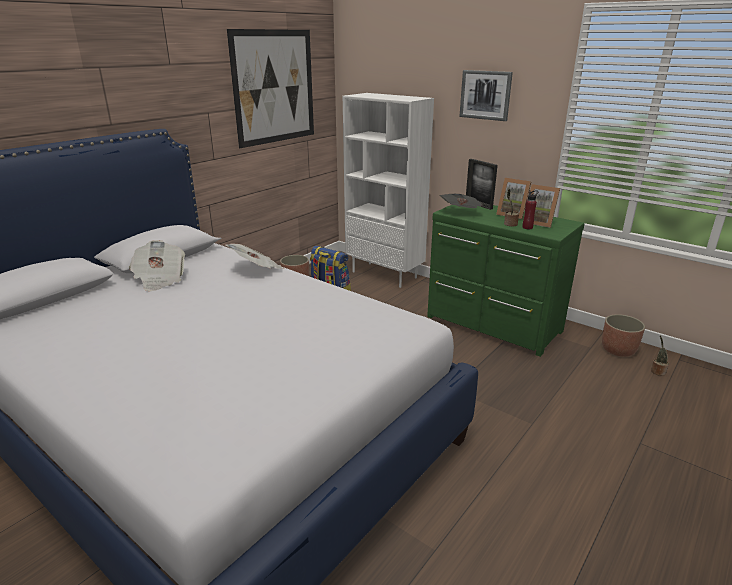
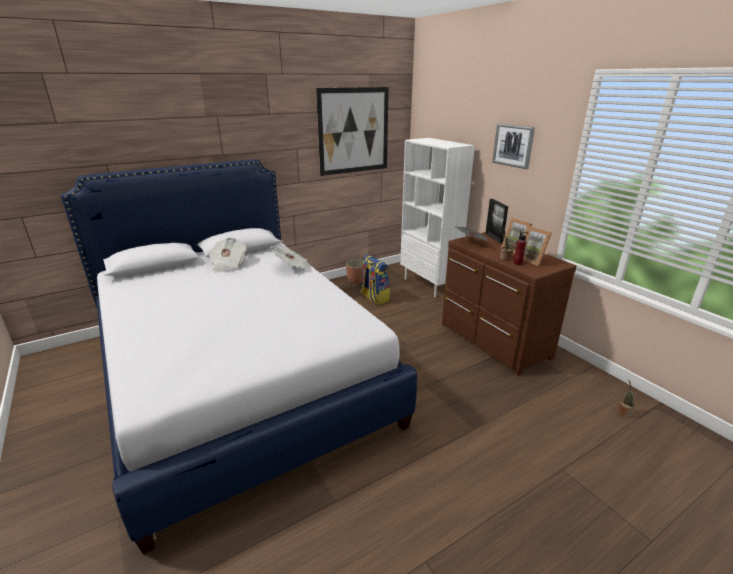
camera: 20 degrees right, 0 degrees up
(493, 325) = (492, 341): green dresser -> brown dresser
(618, 350) = (597, 385): planter -> none

